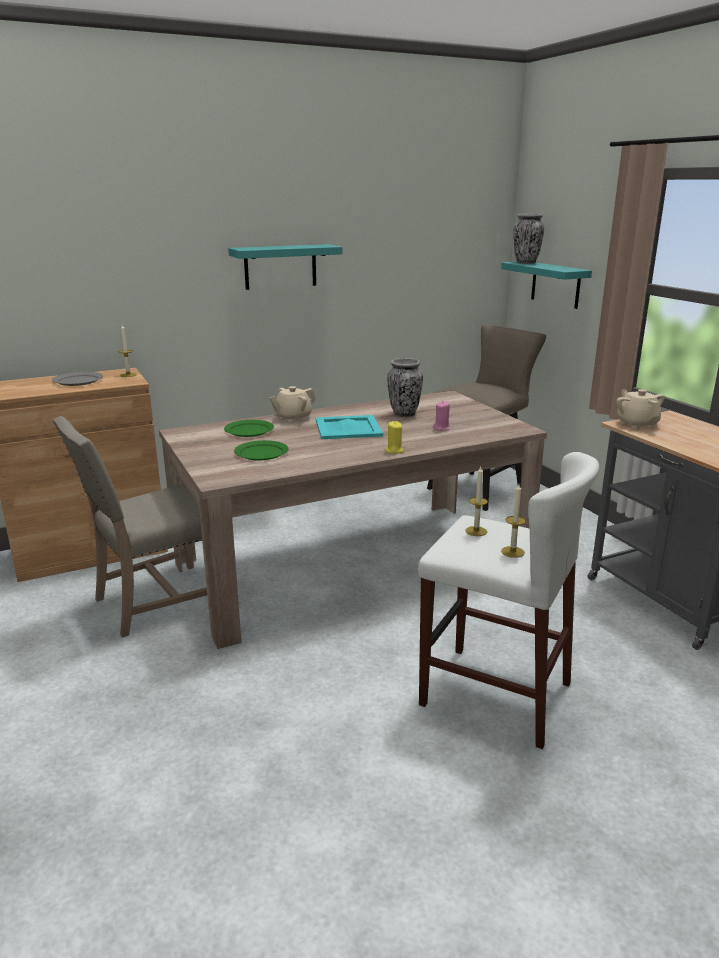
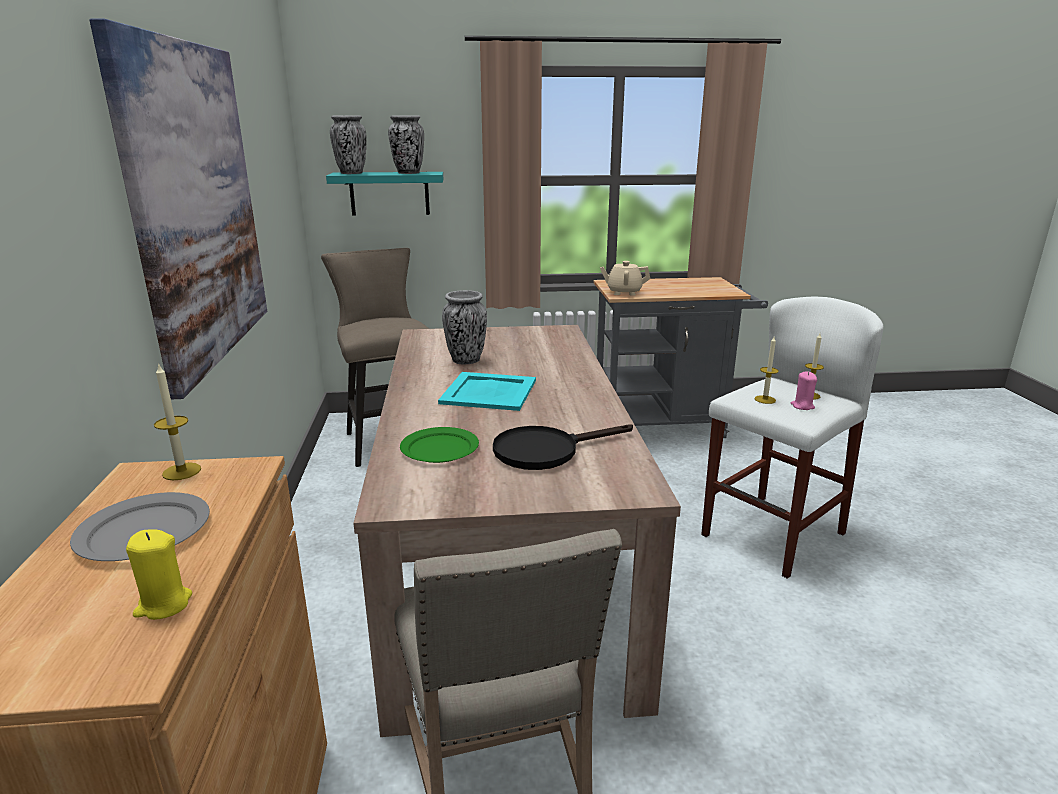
camera: 70 degrees left, 0 degrees up
(261, 453) = (546, 450): green plate -> black frying pan
(280, 266) = (197, 205): turquoise shelf -> picture
(293, 418) = (413, 415): beige teapot -> none
(394, 451) = (590, 383): yellow candle -> yellow candle (163, 605)
(441, 428) = (532, 354): pink candle -> pink candle (802, 406)
(555, 267) = (408, 173): none -> vase

